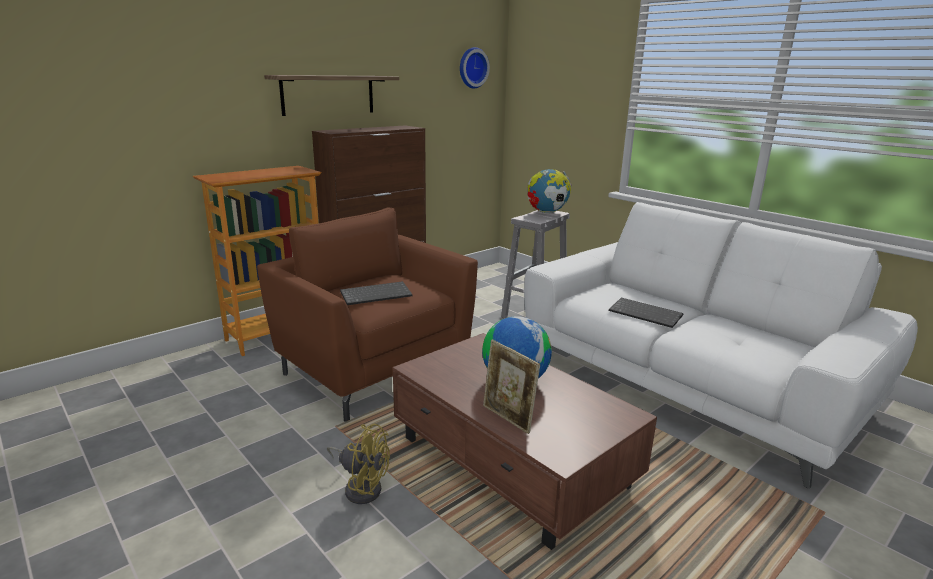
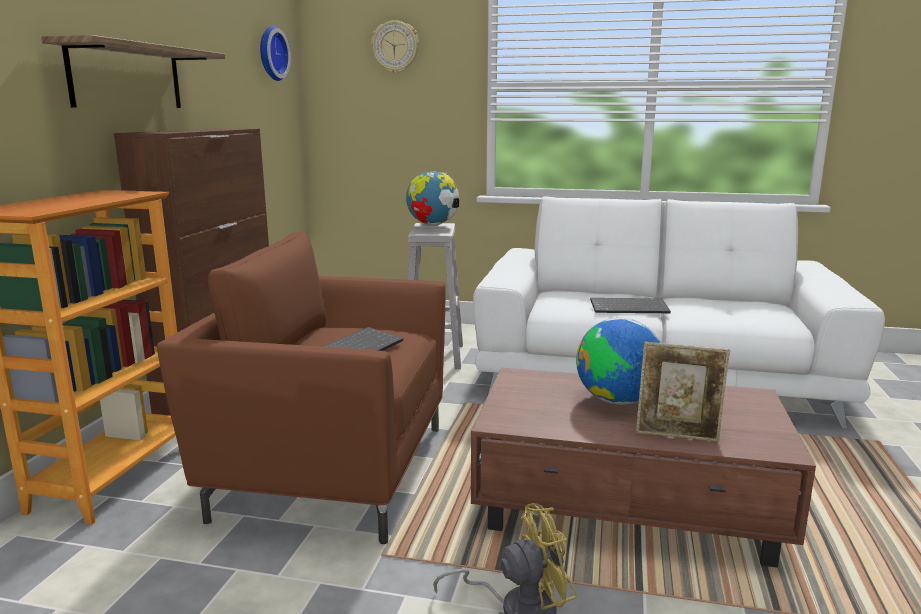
camera: 35 degrees left, 5 degrees down
(567, 62) = (395, 47): none -> wall clock

